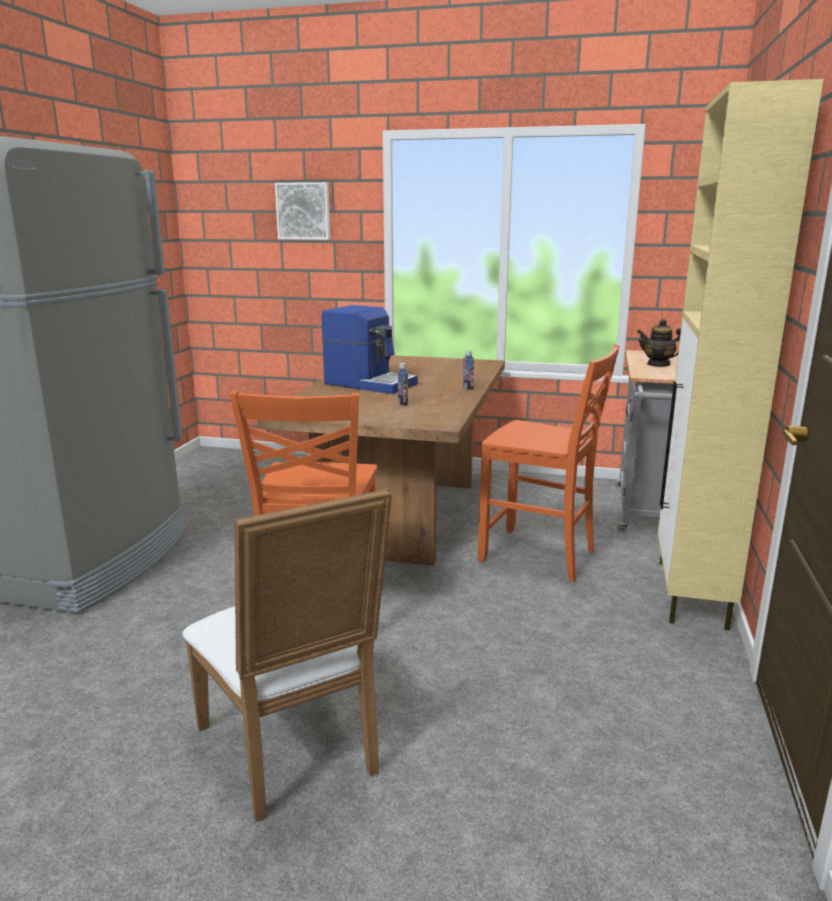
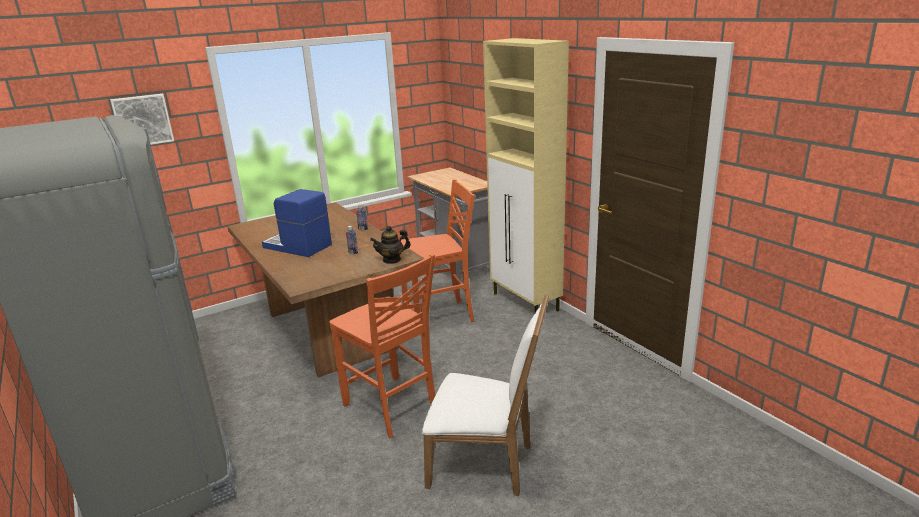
camera: 45 degrees left, 5 degrees up
(370, 383) = (297, 246): coffee machine -> coffee machine turned 135 degrees counterclockwise
(658, 364) = (445, 182): teapot -> teapot (392, 260)

